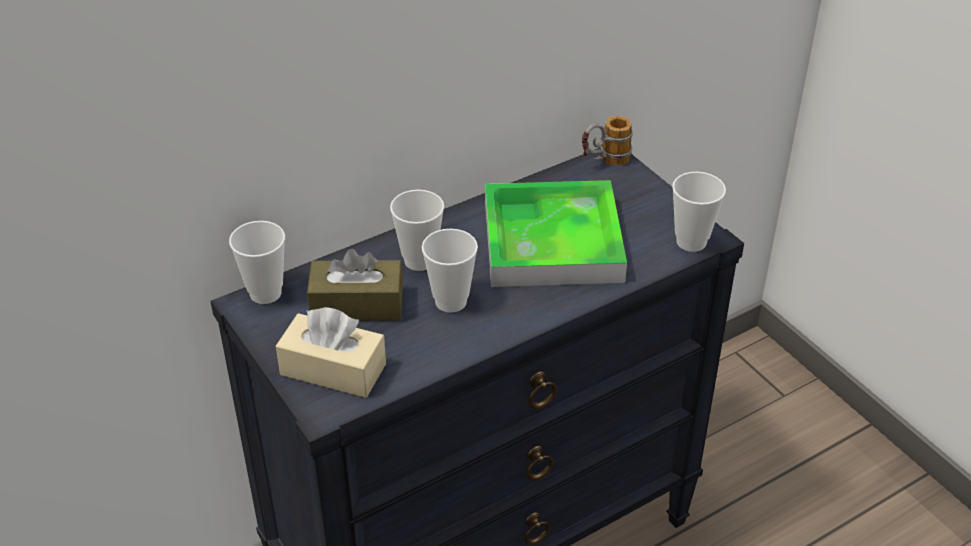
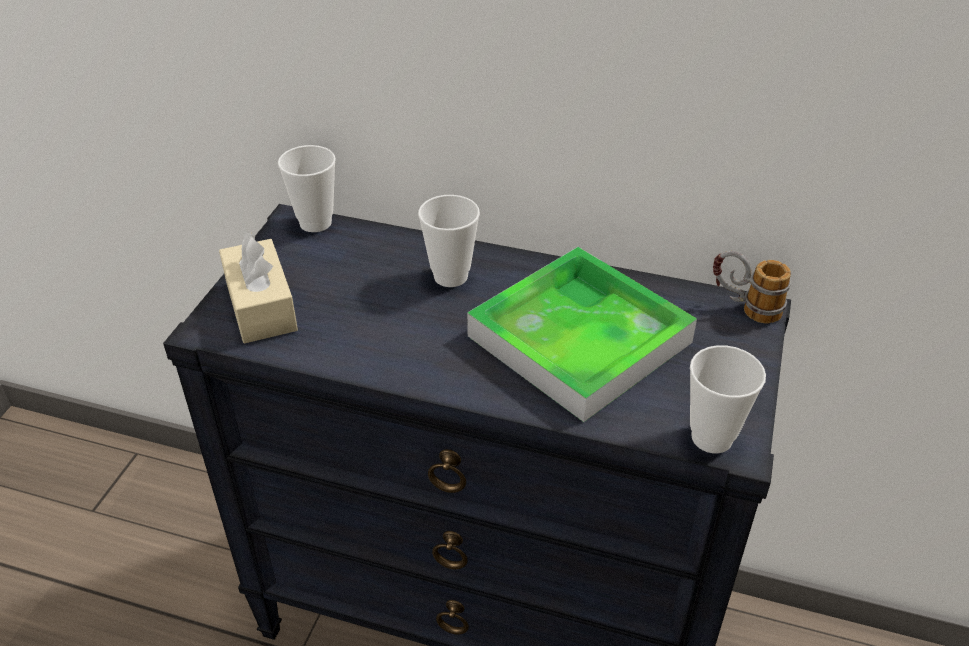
camera: 50 degrees right, 0 degrees up
(357, 305) = (354, 274): brown tissue box -> none
(451, 301) = (419, 323): cup -> none

